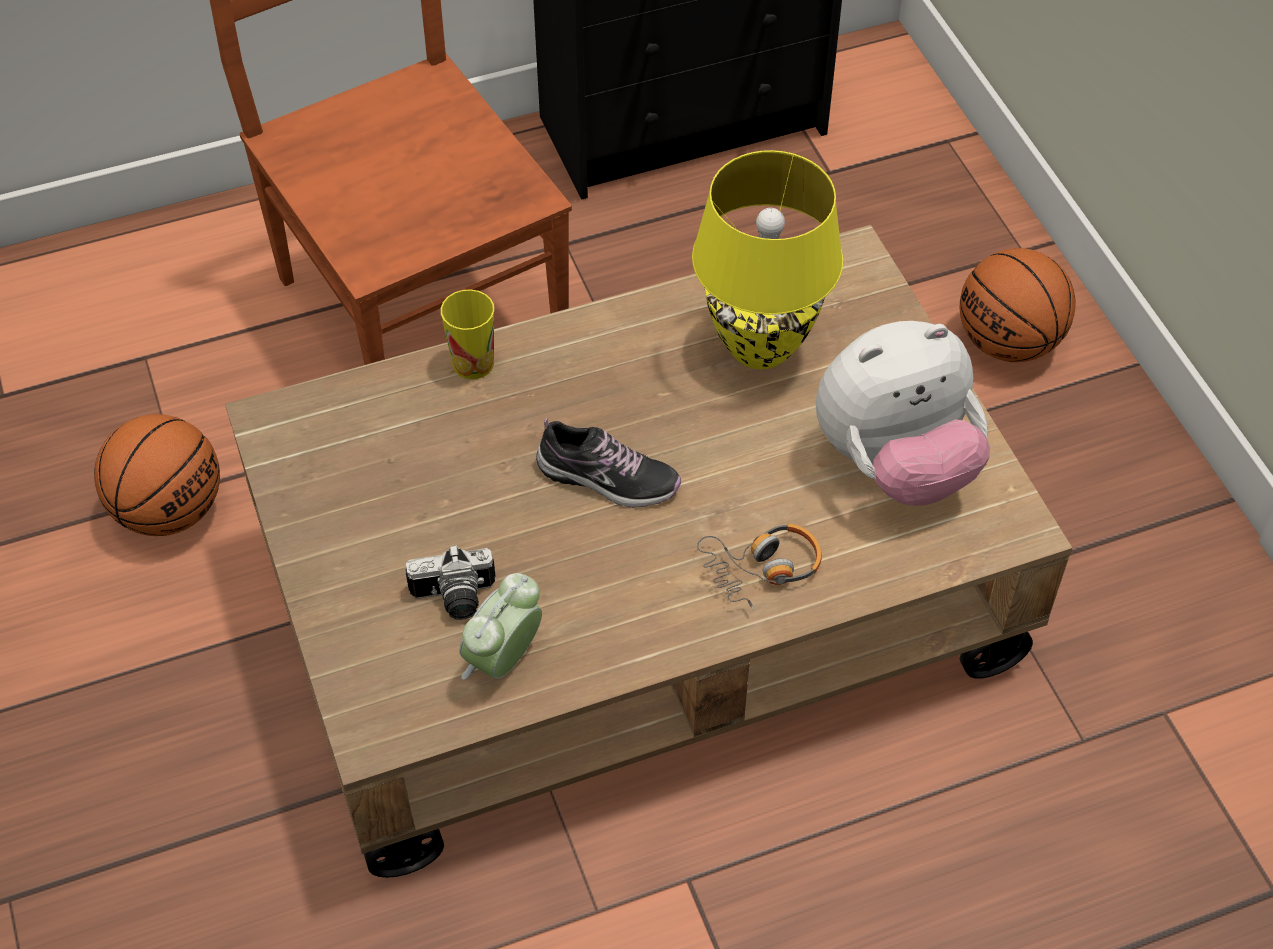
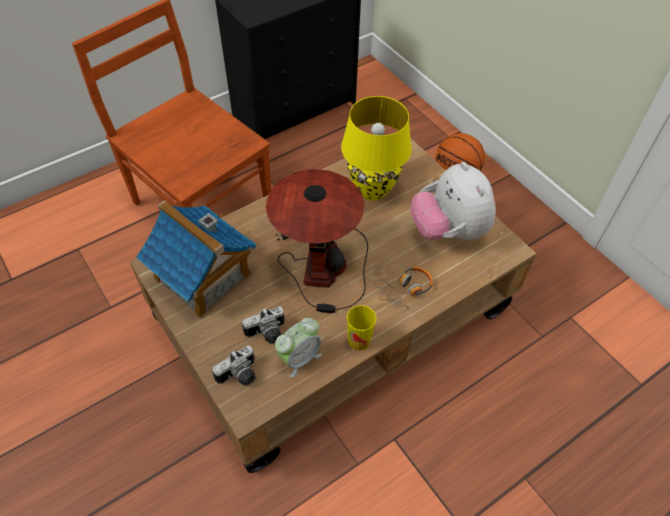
camera: 15 degrees left, 0 degrees up
(169, 510) = (106, 317): basketball -> none
(360, 462) = (203, 277): none -> toy house
(378, 669) = (240, 376): none -> camera
(473, 363) = (244, 221): cup -> cup (359, 340)
(503, 659) = (299, 358): alarm clock -> alarm clock turned 150 degrees counterclockwise
(607, 478) = (322, 262): shoe -> table lamp
(895, 463) = (448, 231): plush toy -> plush toy turned 105 degrees clockwise

